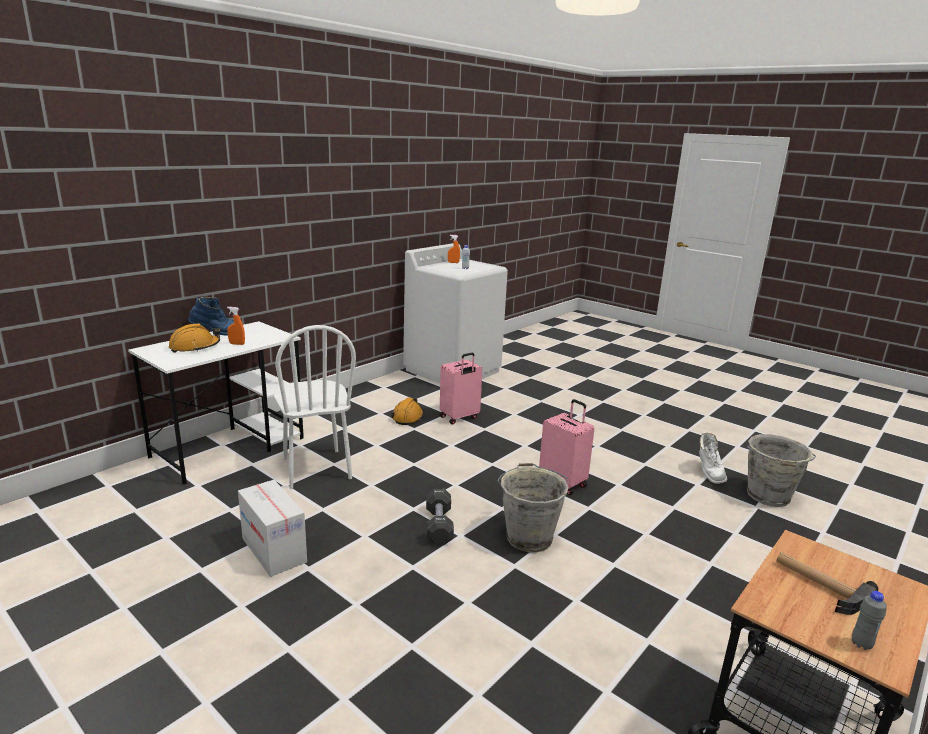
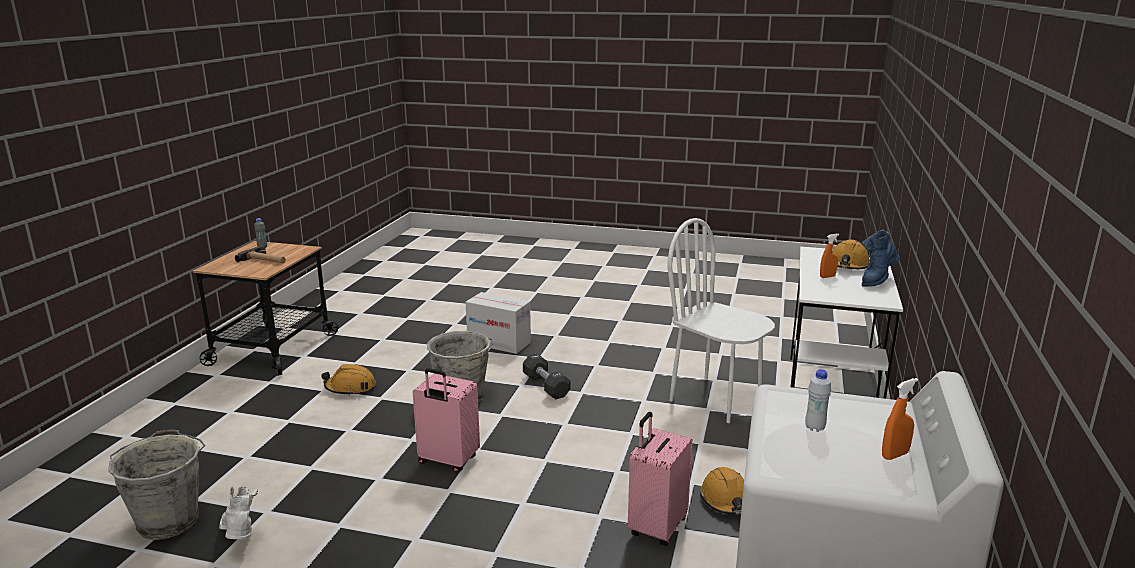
camera: 155 degrees right, 0 degrees up
(273, 550) = (646, 343): cardboard box -> cardboard box (499, 342)
(649, 591) = (350, 388): none -> orange hard hat

